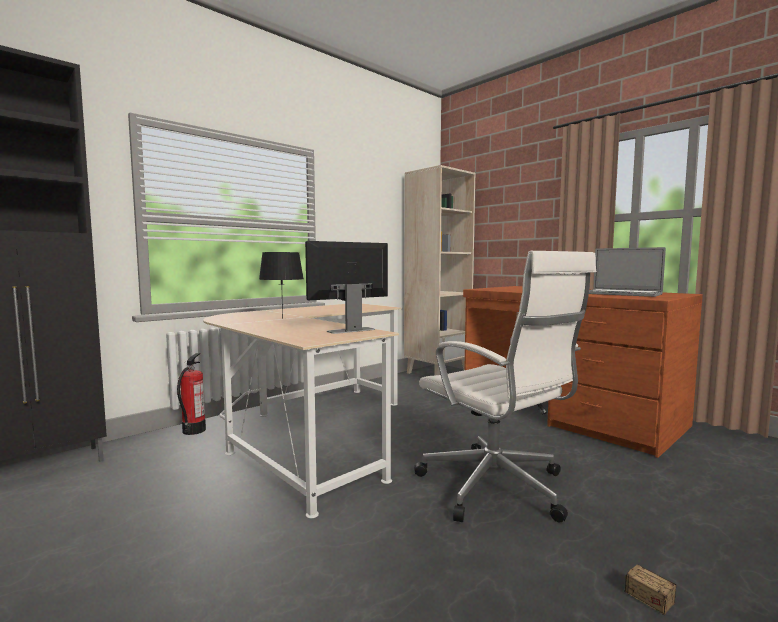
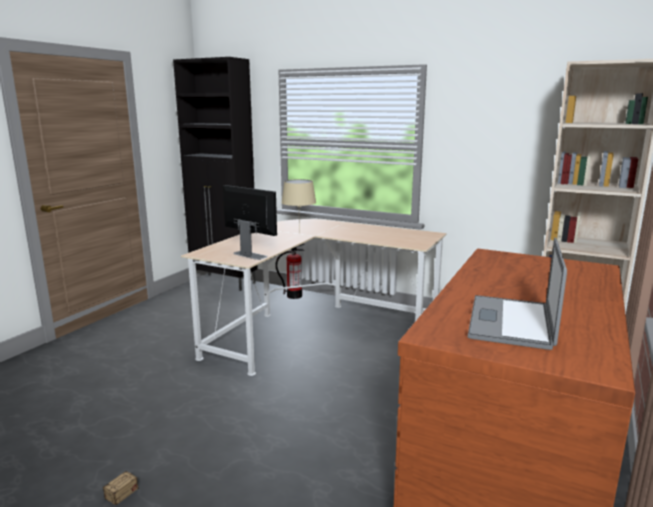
camera: 70 degrees right, 10 degrees up
(282, 318) = (298, 233): black table lamp -> beige table lamp
(496, 488) = (258, 421): white office chair -> none

